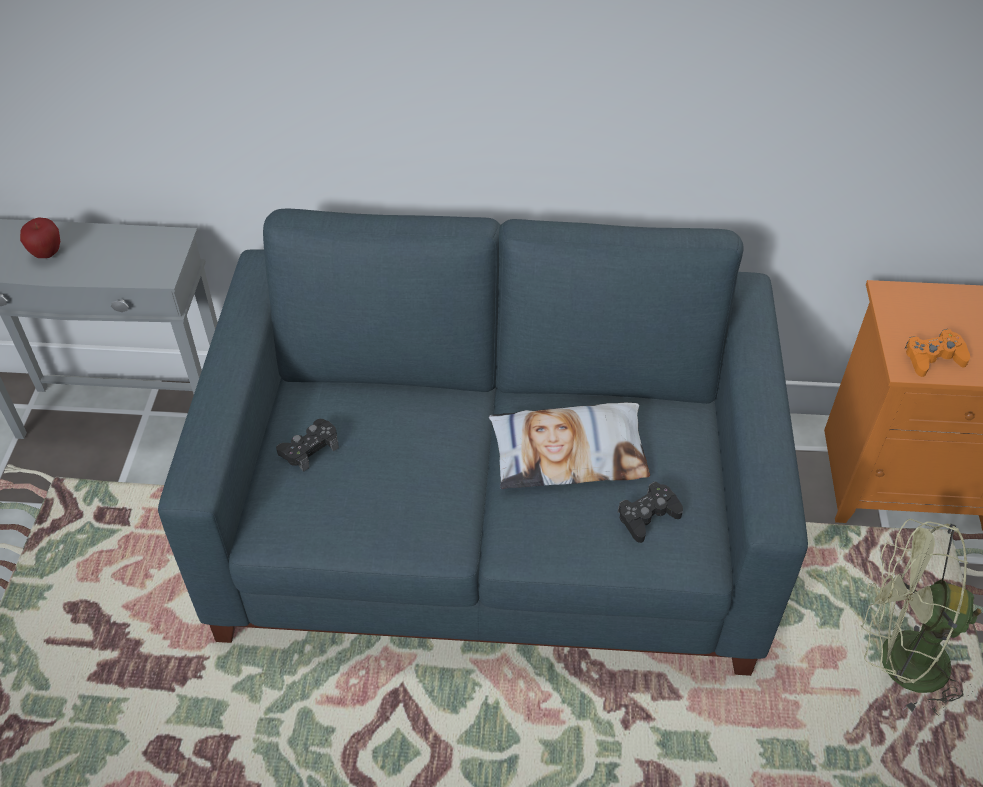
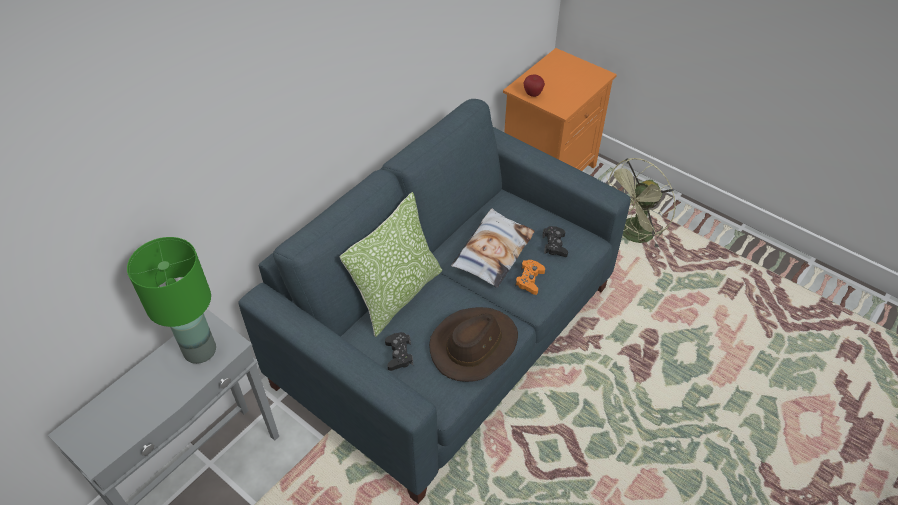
camera: 55 degrees left, 0 degrees up
(47, 253) = (145, 397): apple -> apple (533, 94)
(133, 256) = (199, 351): none -> green table lamp
(382, 518) = (474, 345): none -> brown hat
(407, 396) = (397, 295): none -> pillow
(933, 358) = (564, 100): orange game controller -> orange game controller (529, 280)

